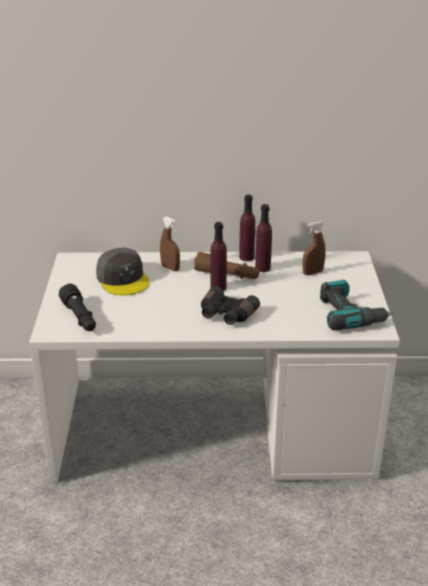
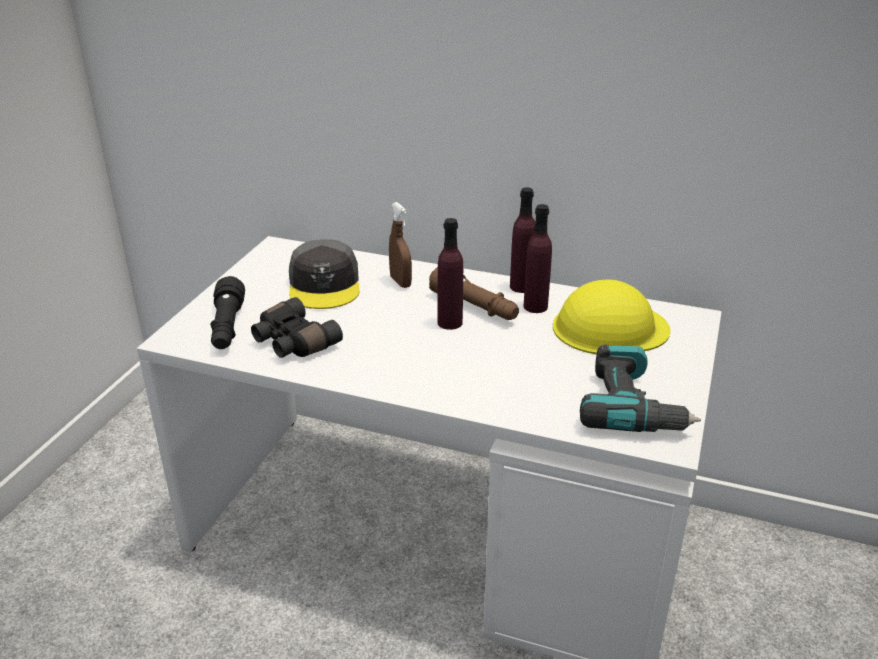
camera: 20 degrees right, 0 degrees up
(226, 314) = (434, 366): black binoculars -> black binoculars (292, 342)
(312, 273) = (609, 328): brown spray bottle -> yellow hard hat

